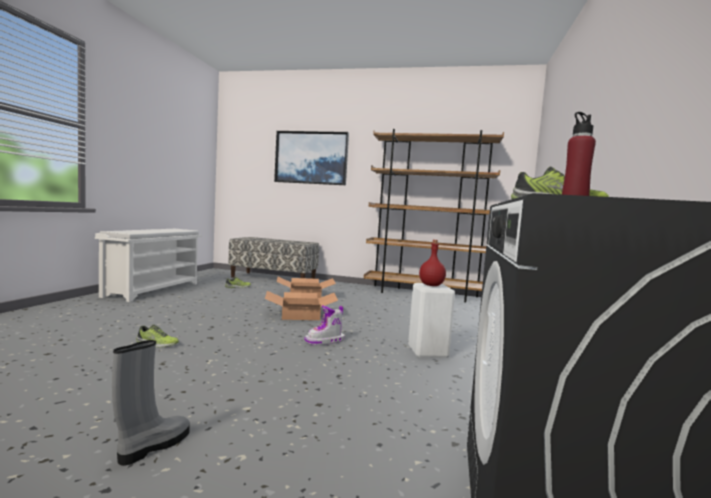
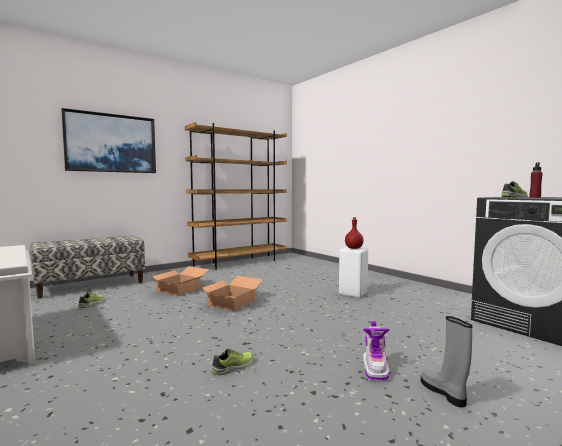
camera: 50 degrees left, 0 degrees up
(325, 341) = (304, 310): boot -> boot (375, 369)

